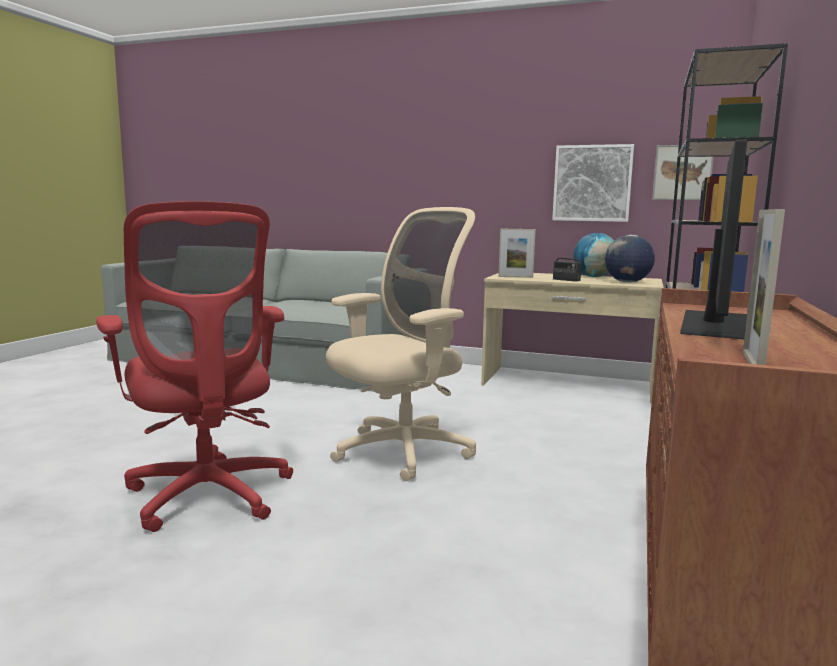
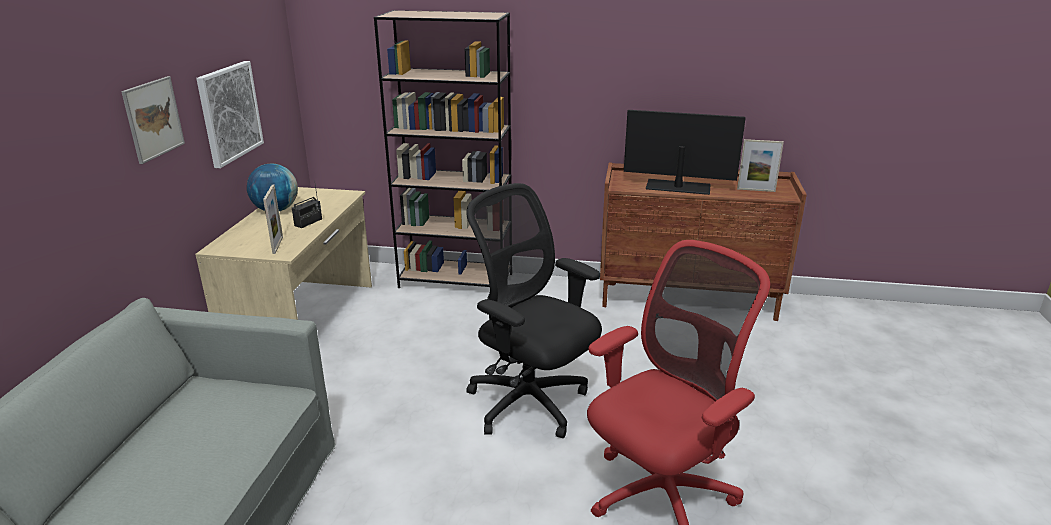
camera: 100 degrees left, 15 degrees up
(398, 455) = (534, 404): beige office chair -> black office chair
(627, 282) = (327, 200): globe -> none
(682, 172) = (274, 80): picture -> picture (153, 119)

